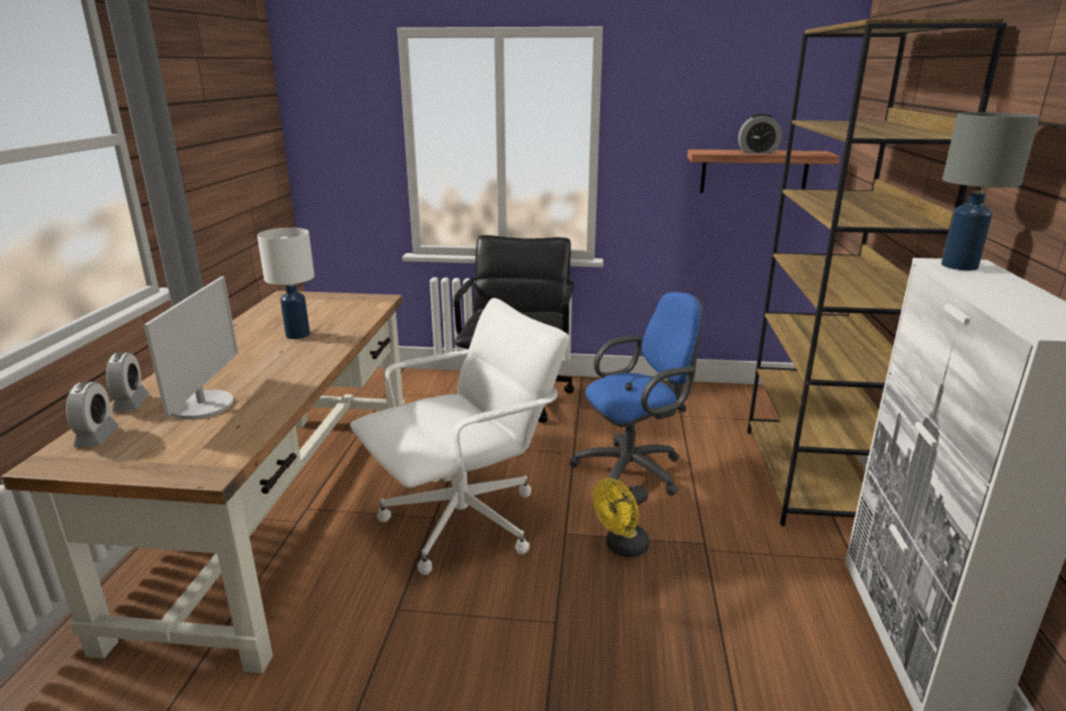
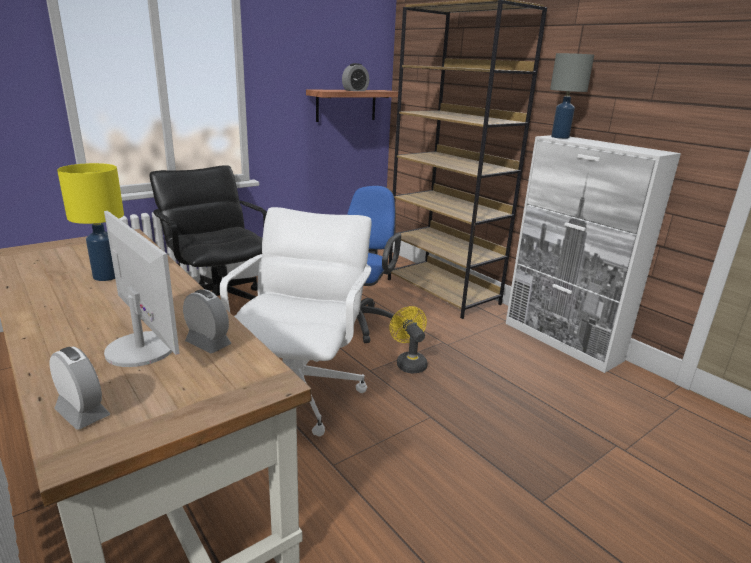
camera: 45 degrees left, 0 degrees up
(131, 403) = (49, 377): alarm clock -> alarm clock (208, 343)
(297, 335) = (107, 276): white table lamp -> yellow table lamp
(622, 547) = (409, 363): yellow fan -> yellow fan turned 150 degrees clockwise

